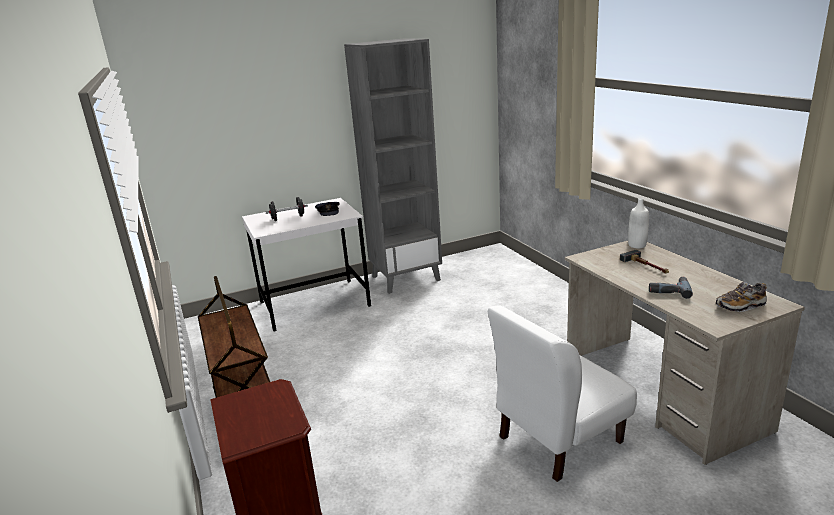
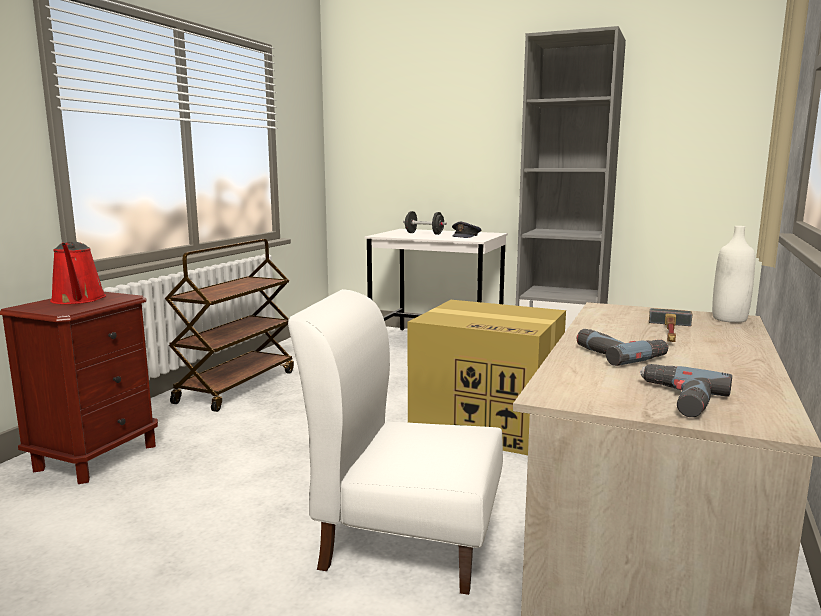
camera: 45 degrees right, 10 degrees down
(250, 412) = (78, 300): none -> red watering can
(461, 348) = (489, 422): none -> cardboard box
(740, 306) = (677, 399): shoe -> power drill

